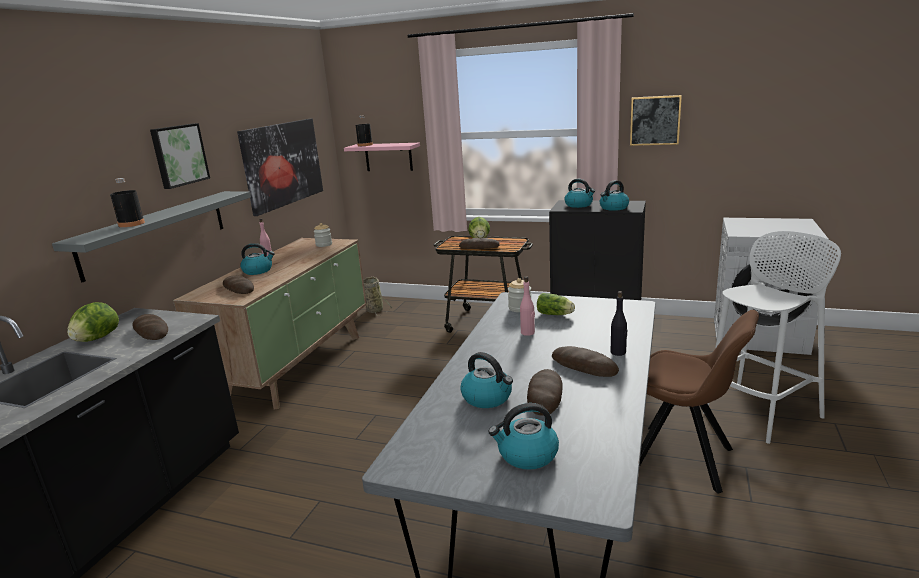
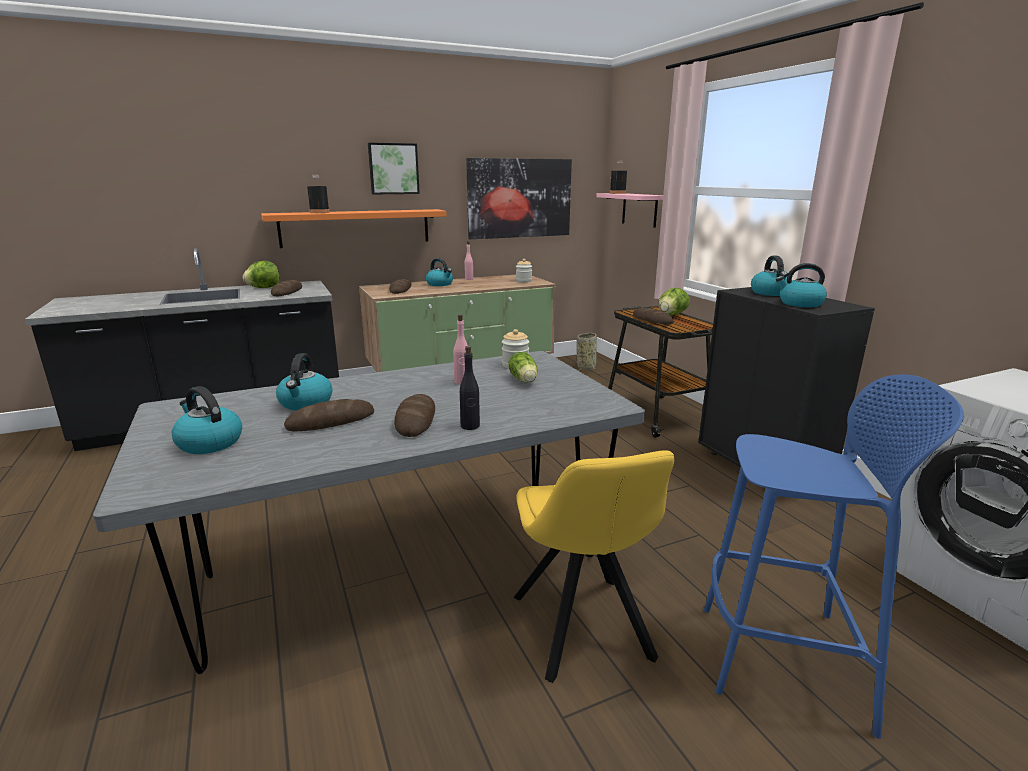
camera: 45 degrees right, 0 degrees up
(156, 232) = (356, 228): grey shelf -> orange shelf
(655, 120) = (935, 184): picture -> none
(683, 459) = (582, 627): brown chair -> yellow chair
(759, 412) = (785, 659): white stool -> blue stool

